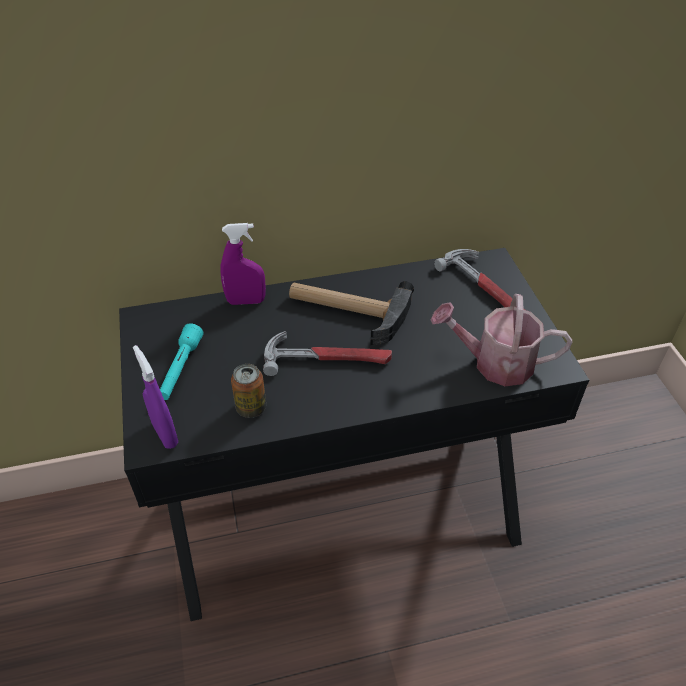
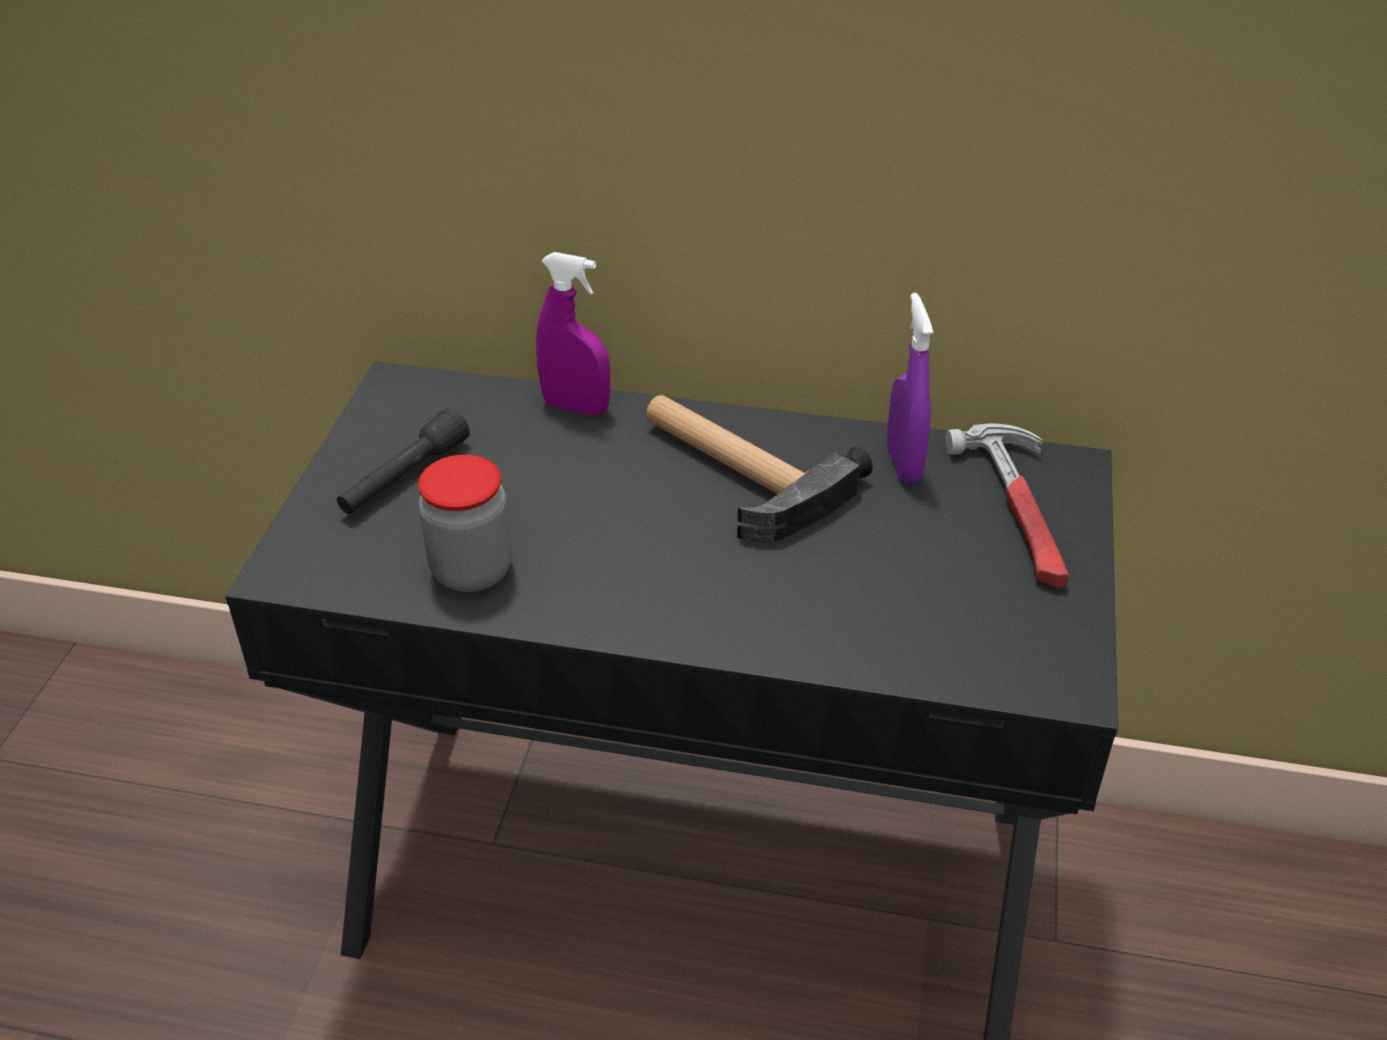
camera: 25 degrees right, 5 degrees down
(165, 434) = (316, 565): purple spray bottle -> purple spray bottle (903, 464)
(180, 369) = (404, 477): turquoise flashlight -> black flashlight
(251, 408) = (472, 571): can -> jar
(328, 358) = (650, 535): hammer -> none
(494, 363) = (945, 638): watering can -> none

